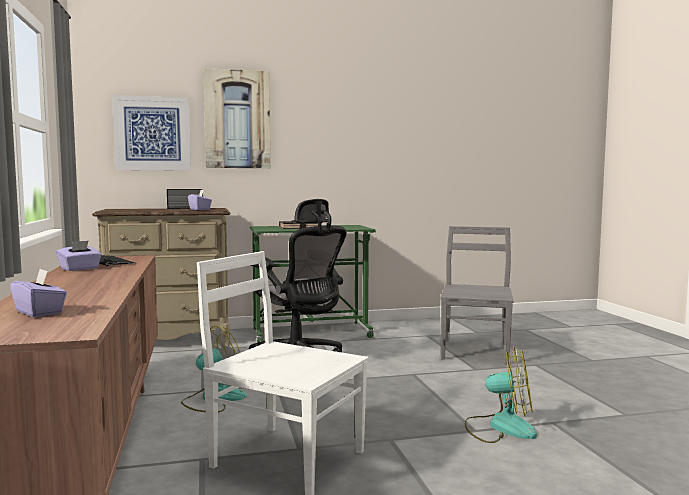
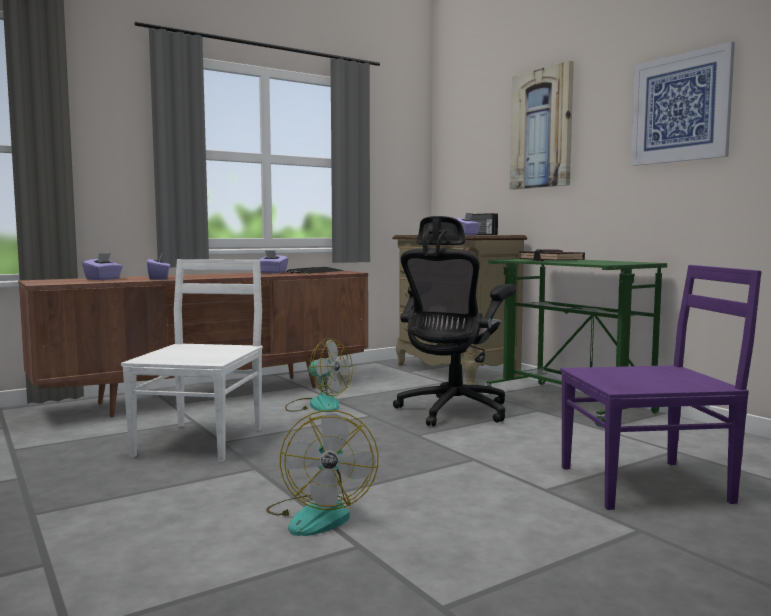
camera: 70 degrees right, 0 degrees up
(93, 296) = (159, 278): none -> purple tissue box
(152, 133) = (476, 157): picture -> picture (680, 108)
(475, 350) = (648, 484): grey chair -> purple chair

